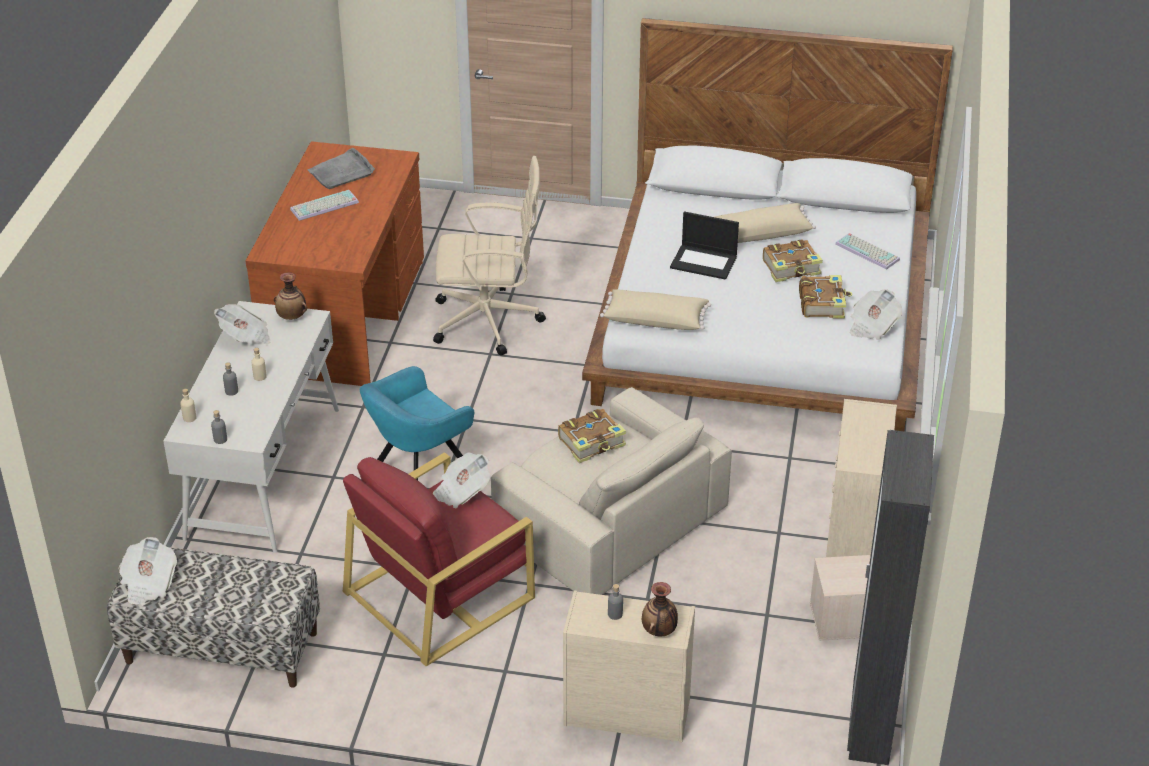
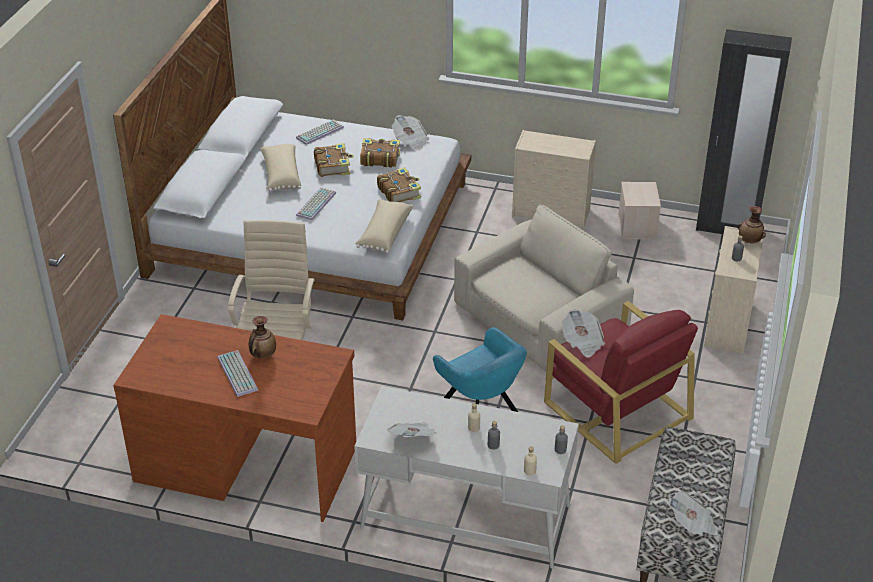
camera: 85 degrees left, 0 degrees up
(292, 317) = (387, 409): vase -> vase (263, 355)
(342, 172) = (180, 362): grey tray -> none
(592, 443) = (515, 283): book -> book (399, 192)
(704, 262) = (315, 203): laptop -> keyboard

